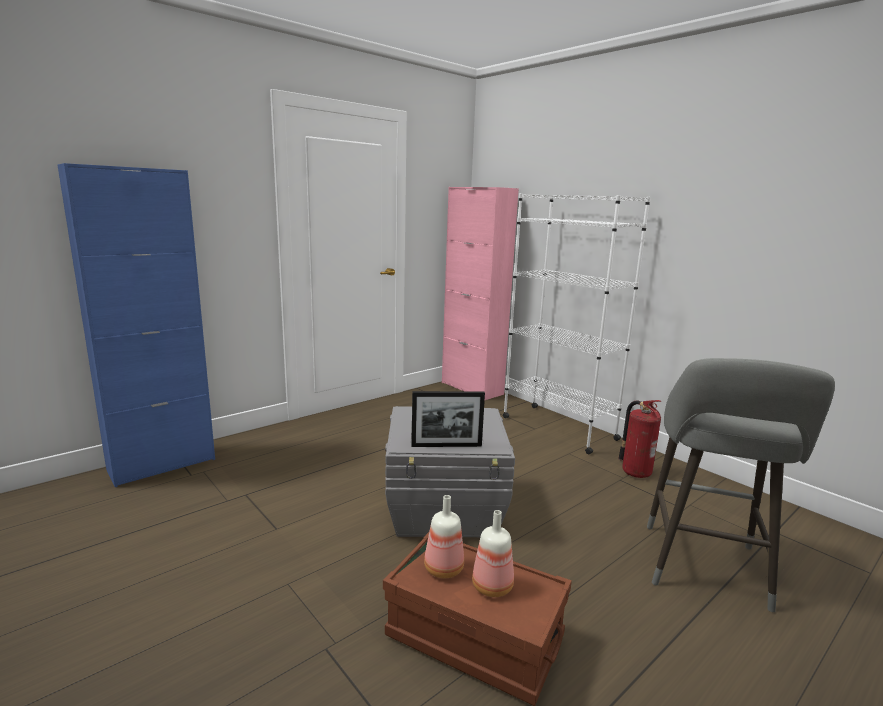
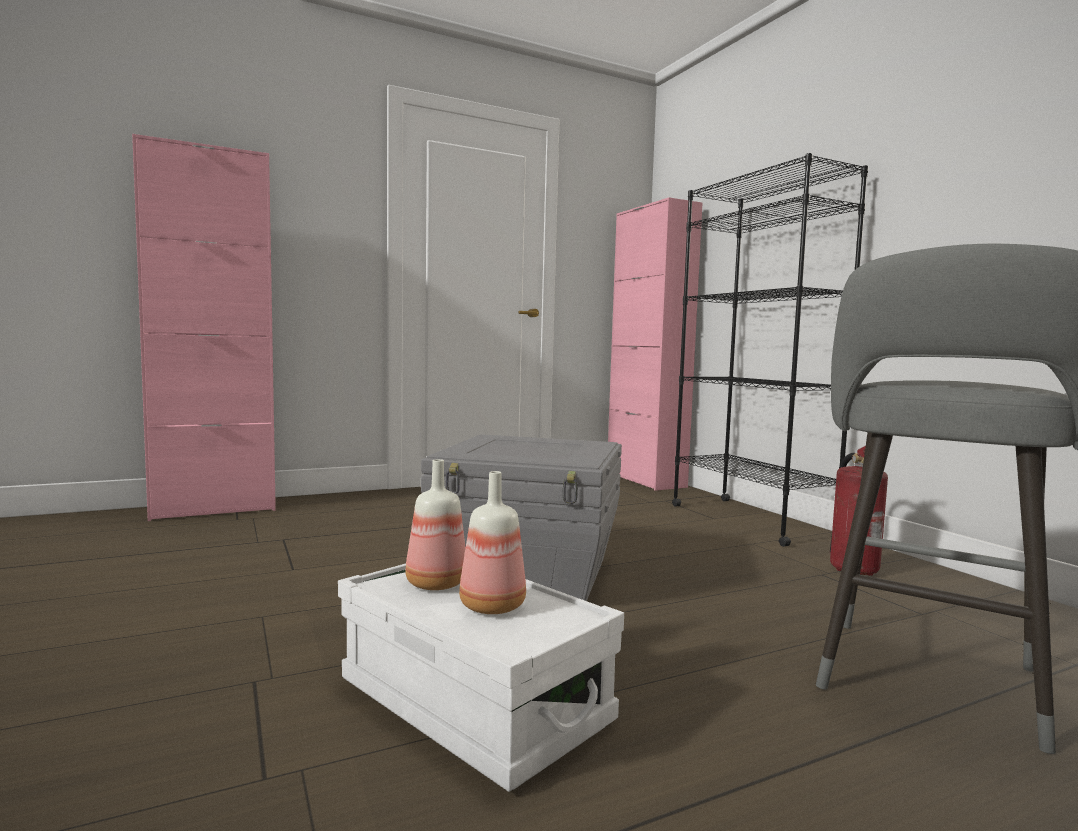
camera: 15 degrees right, 10 degrees down
(162, 464) = (214, 509): blue cabinet -> pink cabinet
(446, 445) = (511, 457): picture frame -> none
(474, 638) = (473, 703): brown storage box -> white storage box
(558, 428) = (750, 520): white bookcase -> black bookcase

